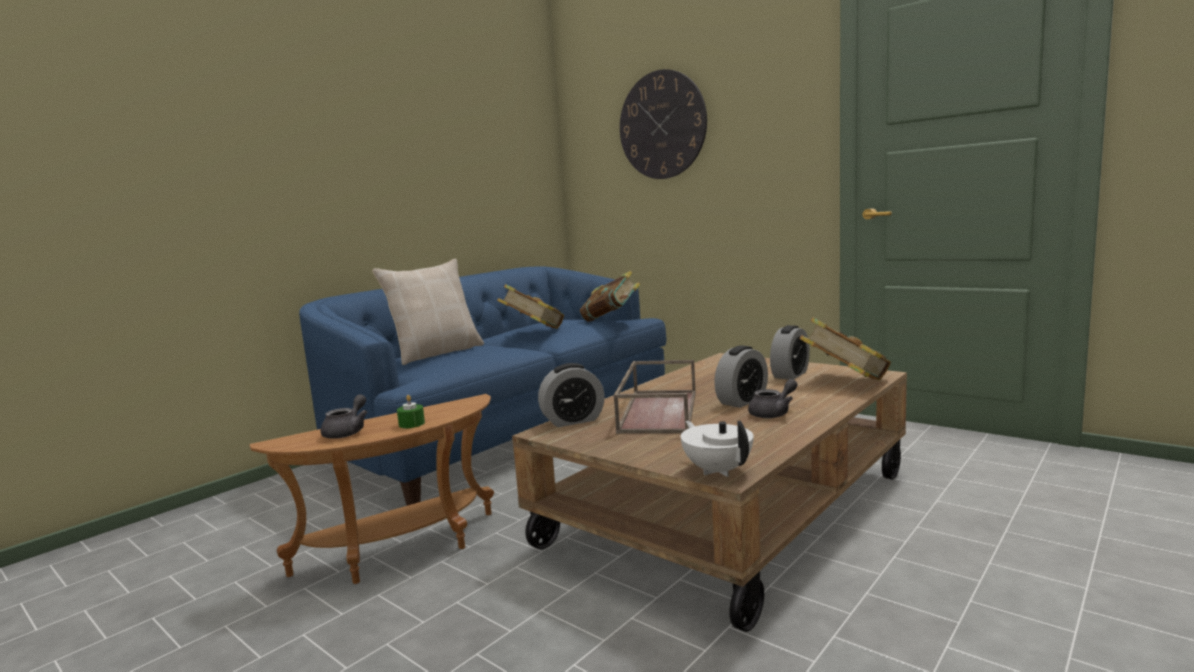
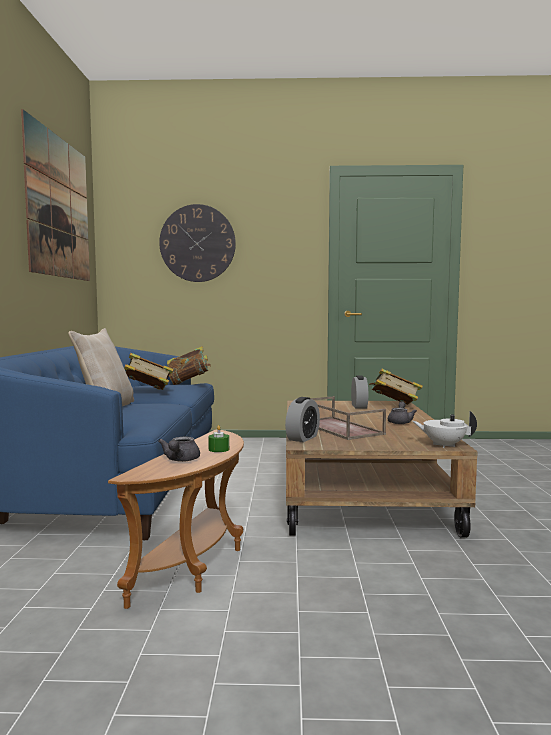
camera: 40 degrees left, 5 degrees down
(348, 432) = (180, 460): grey teapot -> grey teapot turned 150 degrees counterclockwise
(478, 111) = (58, 207): none -> picture
(742, 401) = (369, 419): alarm clock -> none

